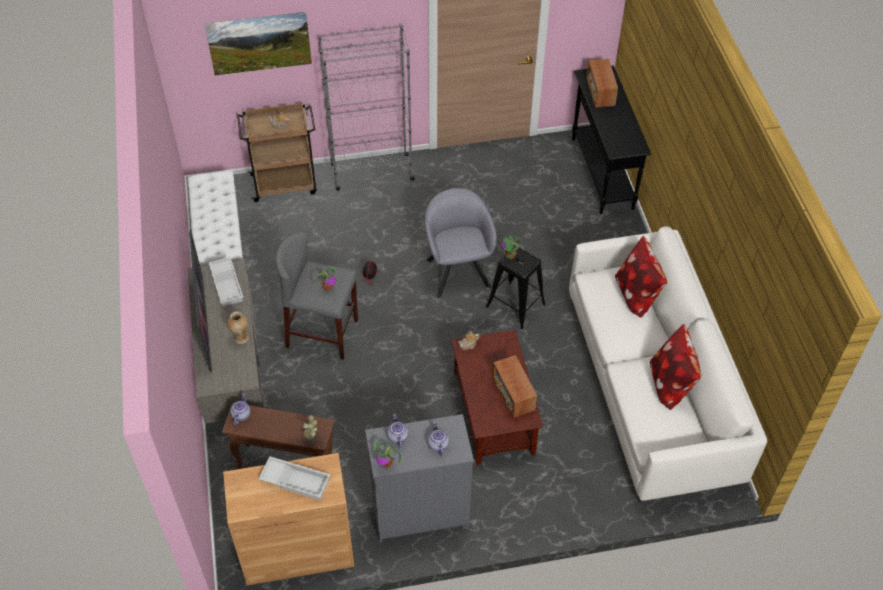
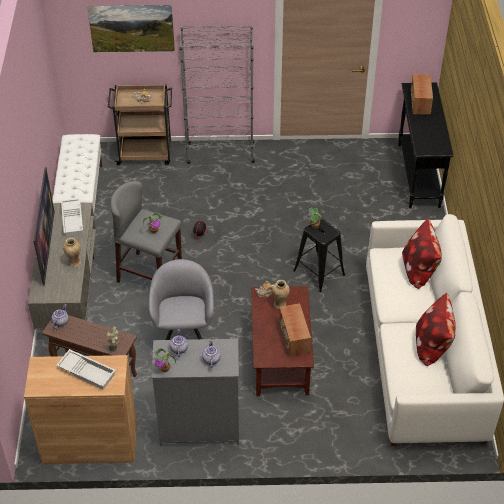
camera: 10 degrees right, 5 degrees down
(458, 270) = (275, 238): grey armchair -> grey armchair (184, 335)
(489, 356) = (280, 304): none -> vase

